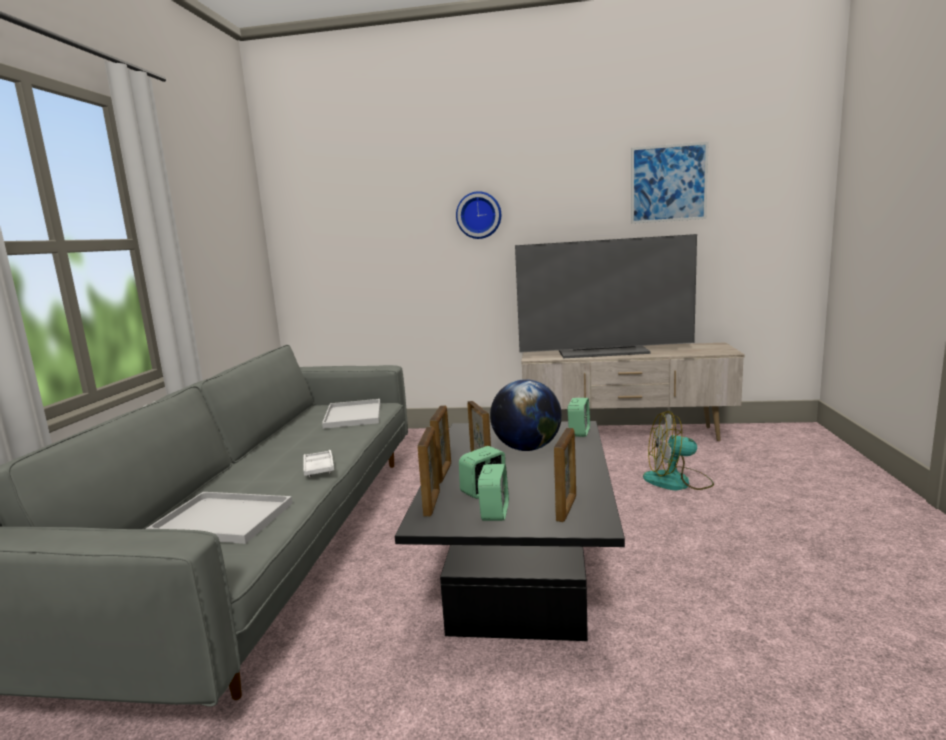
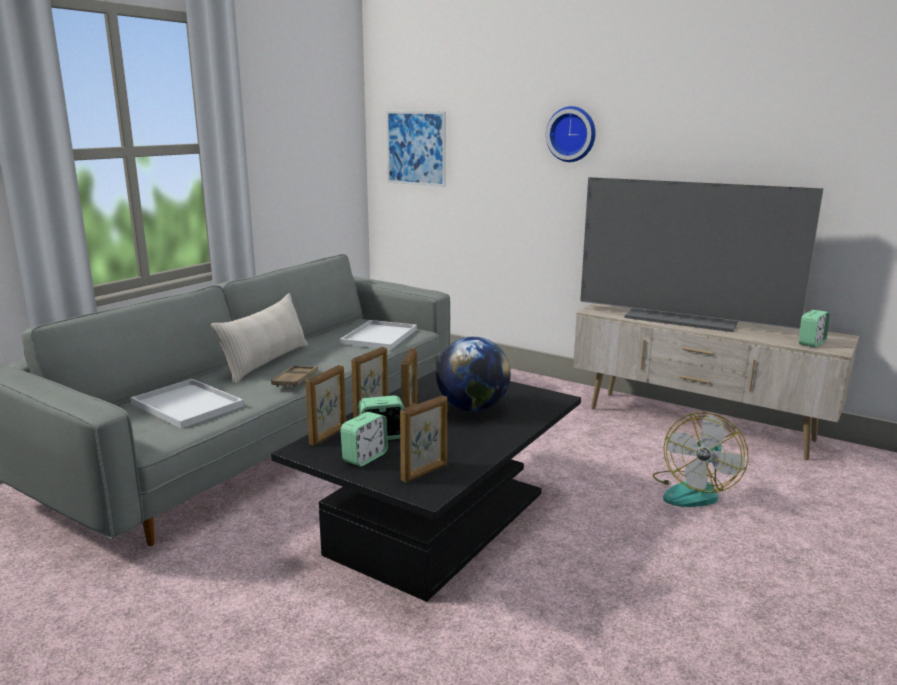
camera: 25 degrees right, 5 degrees up
(263, 460) = (266, 362): none -> beige pillow
(319, 467) = (295, 380): white tray -> brown tray
(579, 432) = (545, 405): alarm clock -> alarm clock (811, 343)
(668, 183) = (810, 114): picture -> picture (416, 148)
(677, 481) = (693, 491): fan -> fan turned 90 degrees counterclockwise

